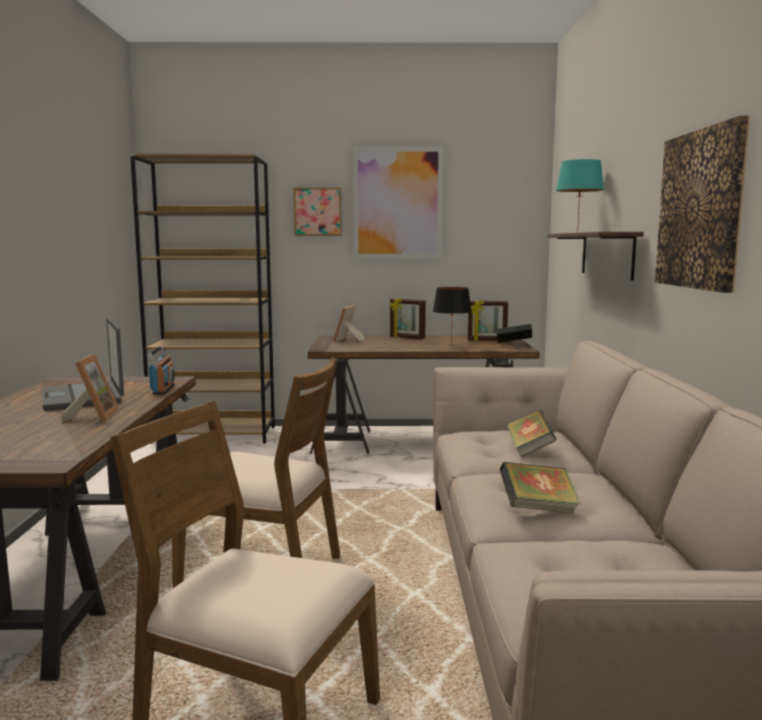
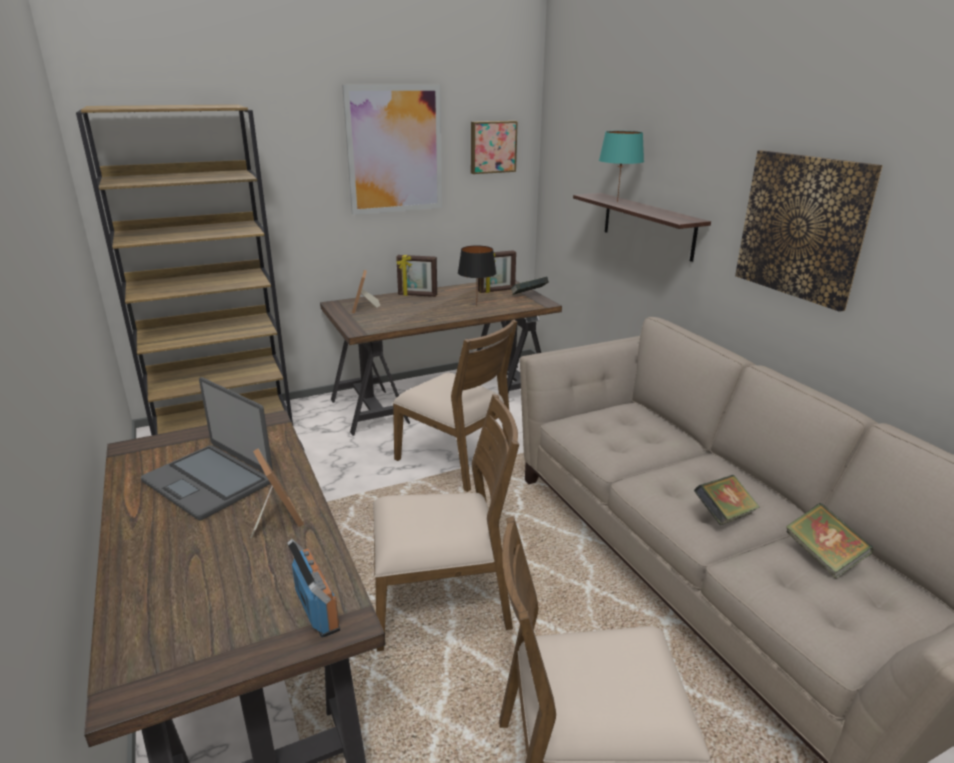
camera: 25 degrees left, 15 degrees up
(163, 389) = (285, 445): radio -> radio (318, 610)
(318, 211) = (307, 163): picture -> picture (492, 147)
(383, 483) = (455, 460): none -> brown chair
(529, 450) = (644, 436): book -> book (822, 556)

